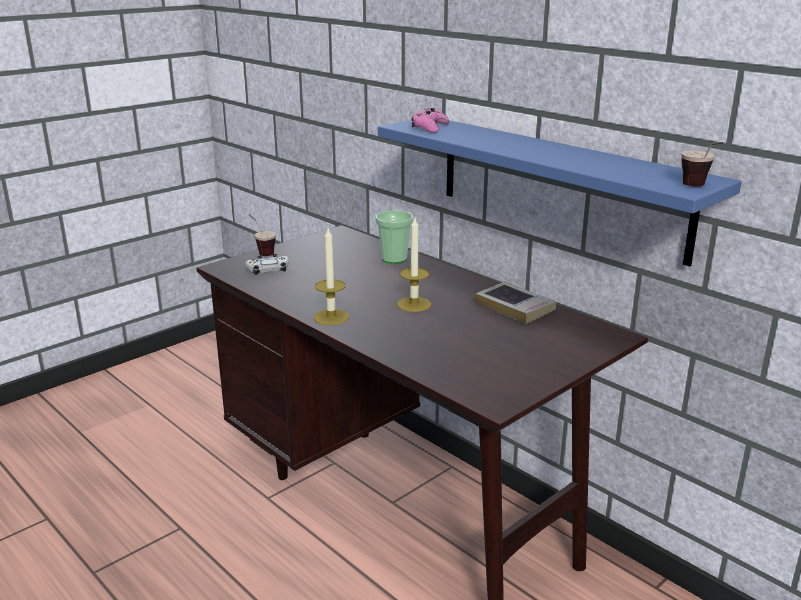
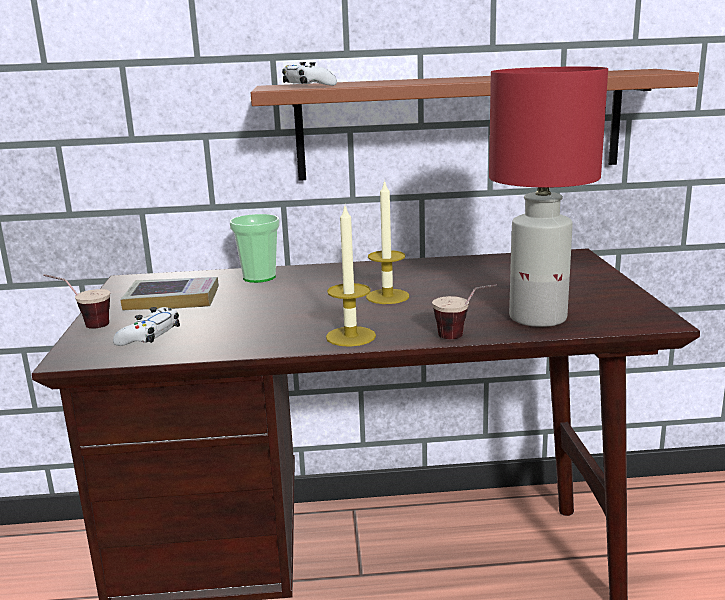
camera: 50 degrees left, 5 degrees down
(429, 127) = (308, 85): pink game controller -> white game controller
(442, 361) = (539, 318): none -> red table lamp
(515, 307) = (463, 267): book -> book (172, 300)
(558, 185) = (459, 125): blue shelf -> brown shelf
(699, 188) = (668, 70): cup -> cup (464, 338)

